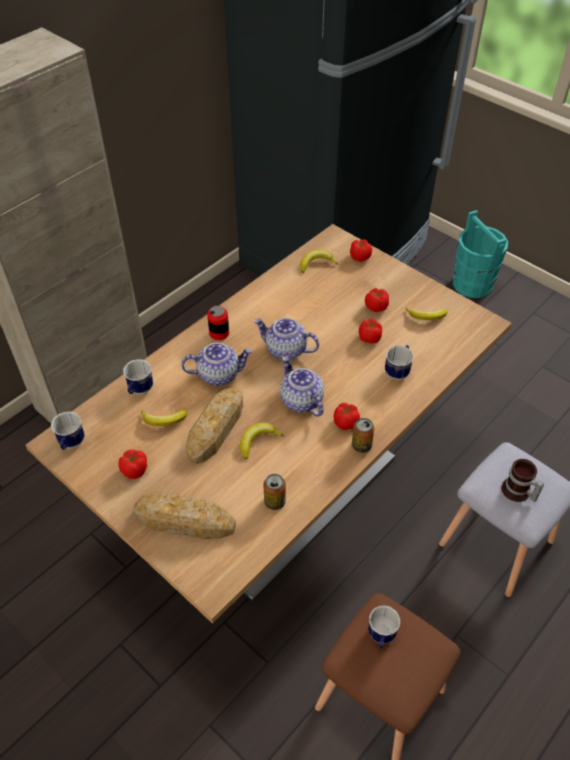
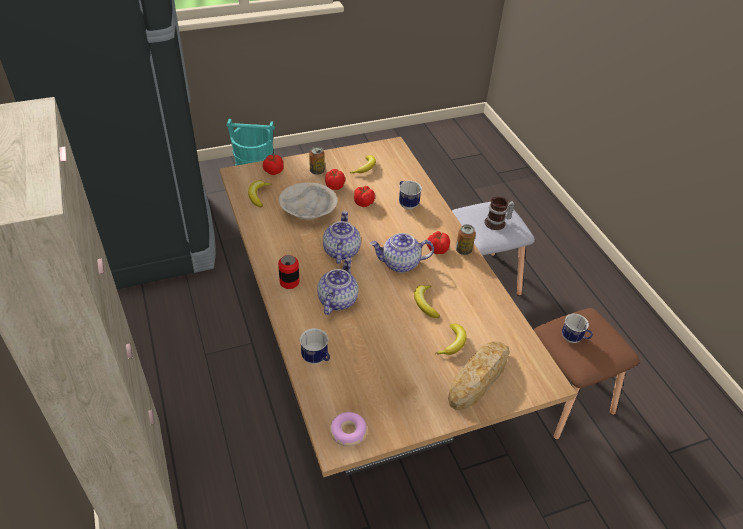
camera: 65 degrees left, 5 degrees down
(71, 444) = (348, 432): mug -> donut
(135, 470) = (407, 393): tomato -> none
(164, 420) = (364, 354): banana -> banana (452, 343)
(216, 428) = (395, 323): bread -> none
(274, 501) = (488, 316): can -> can (317, 171)
(285, 350) = (341, 251): teapot -> teapot turned 135 degrees clockwise
(321, 305) = (308, 212): none -> beige bowl

